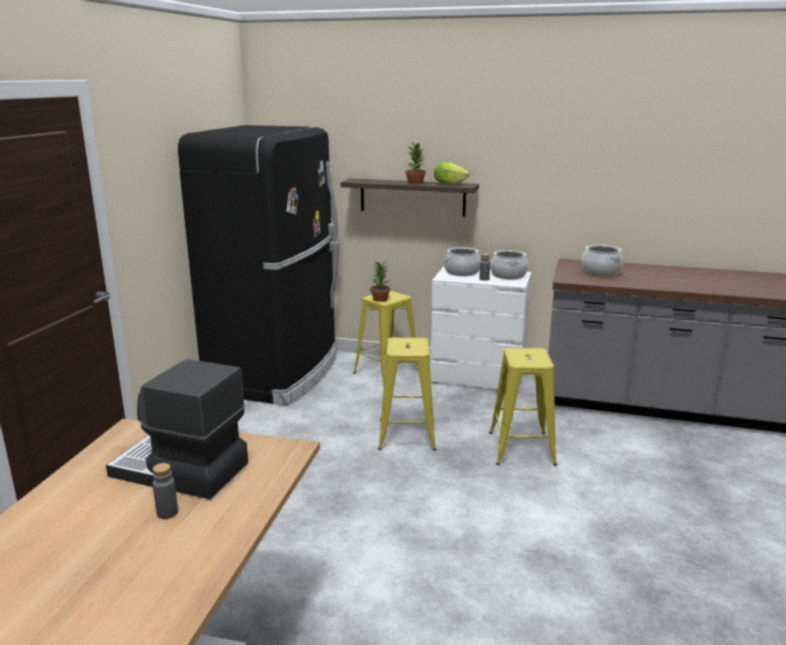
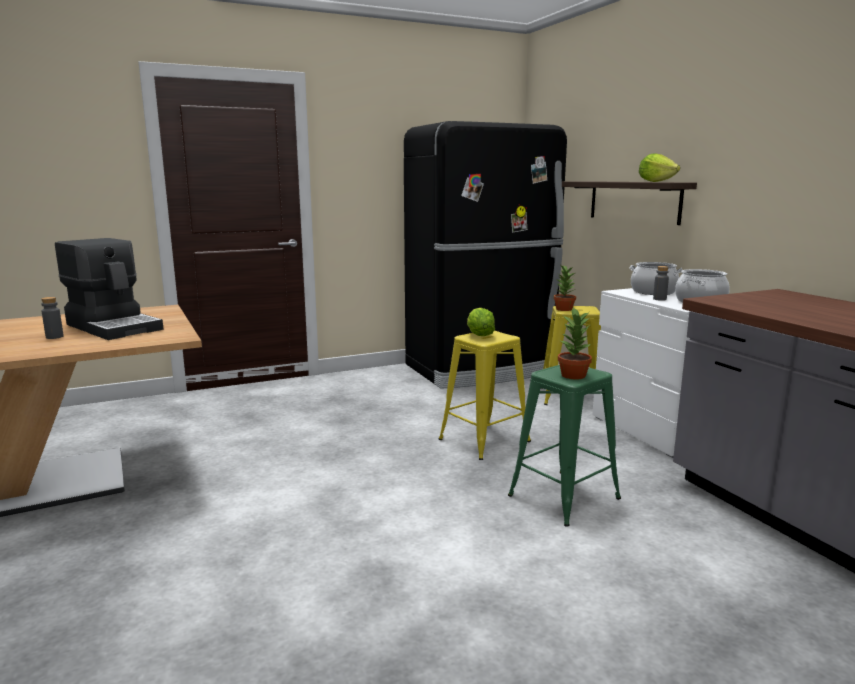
camera: 50 degrees right, 5 degrees down
(179, 471) = (115, 327): coffee machine -> coffee machine turned 150 degrees clockwise
(400, 346) = (479, 335): none -> lettuce
(415, 183) = (625, 181): potted plant -> potted plant (574, 375)
(521, 448) = (564, 497): yellow stool -> green stool
(600, 272) = (788, 303): cooking pot -> none

